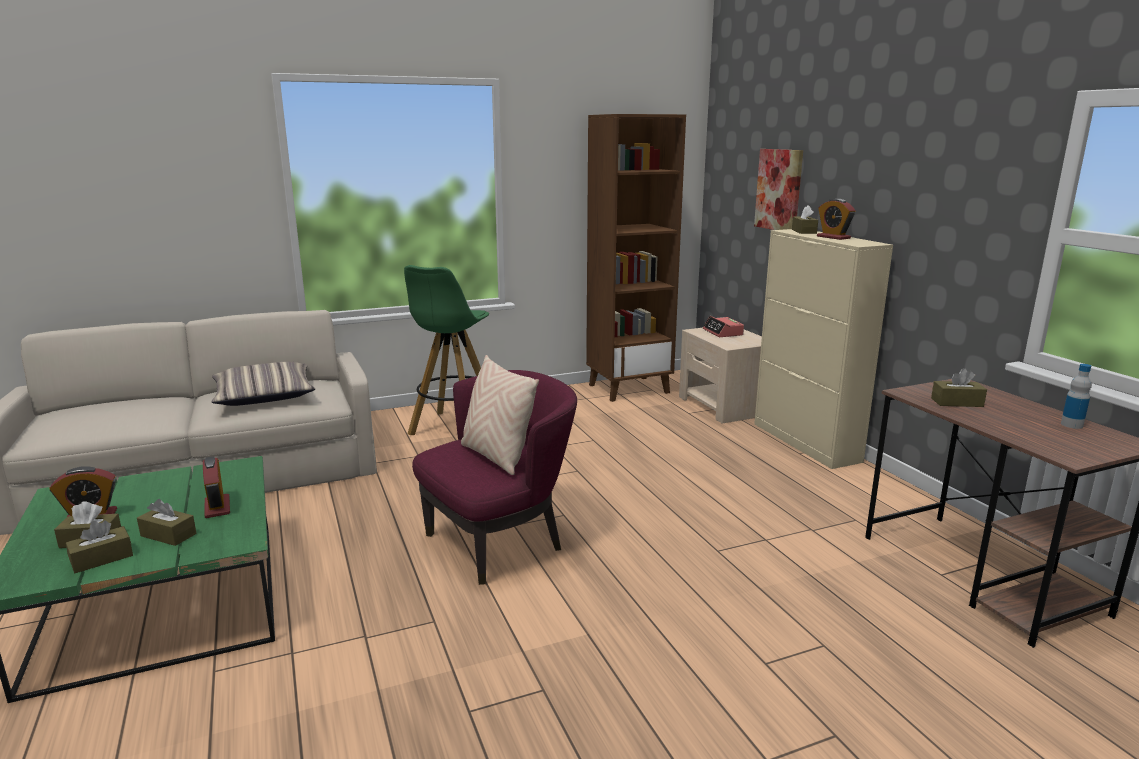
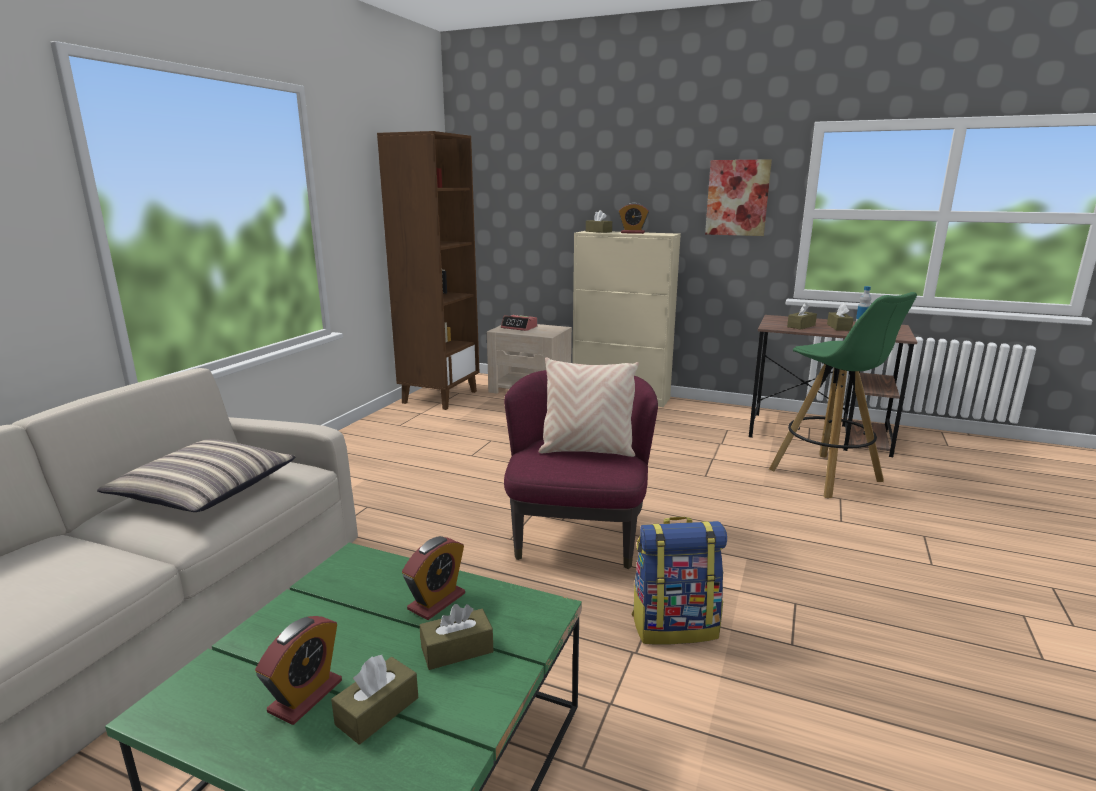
camera: 45 degrees left, 0 degrees up
(102, 559) = (448, 714): brown tissue box -> brown tissue box (839, 327)
(217, 507) = (436, 601): alarm clock -> alarm clock turned 75 degrees counterclockwise
(423, 640) = (675, 626): none -> backpack
(454, 428) = (352, 472): green stool -> green stool (827, 476)
(779, 190) = (550, 201): picture -> picture (737, 198)

